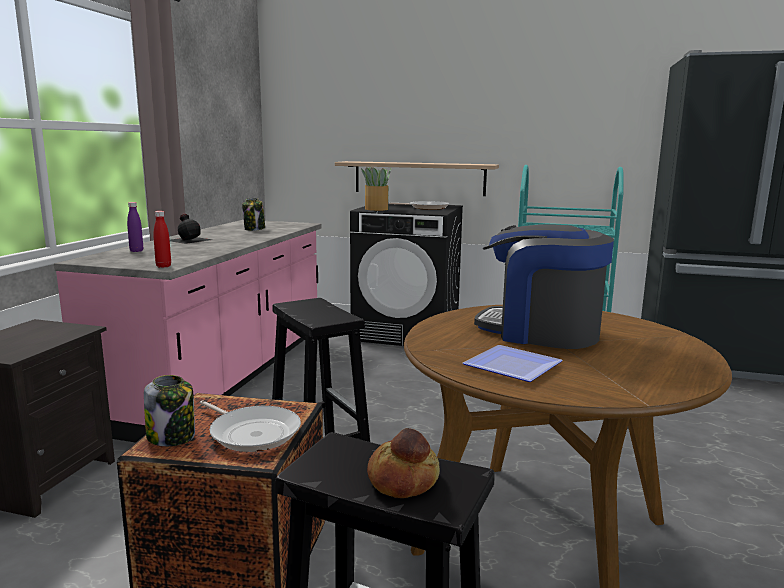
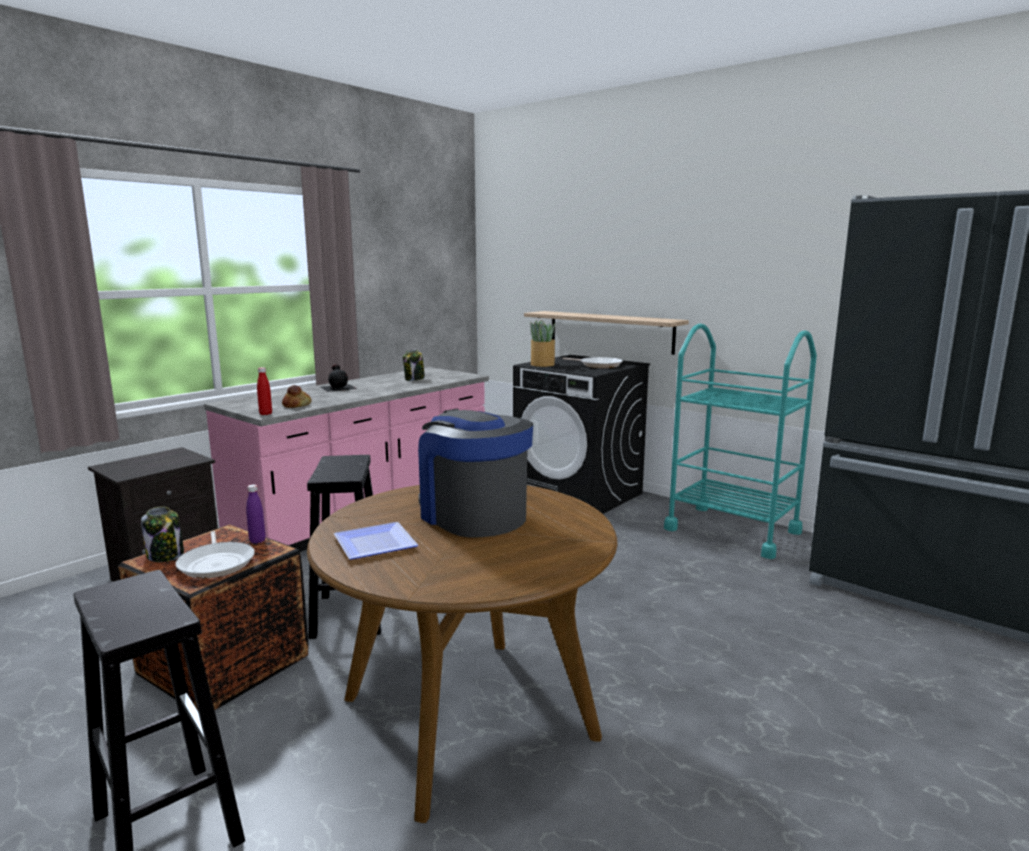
camera: 25 degrees right, 0 degrees up
(136, 251) = (278, 396): purple bottle -> purple bottle (257, 541)
(404, 479) = (134, 613): bread -> bread (297, 405)

